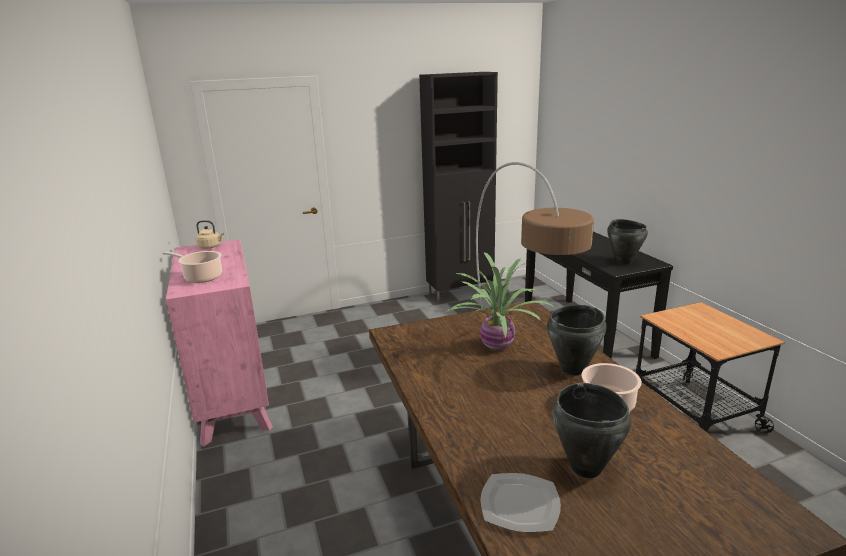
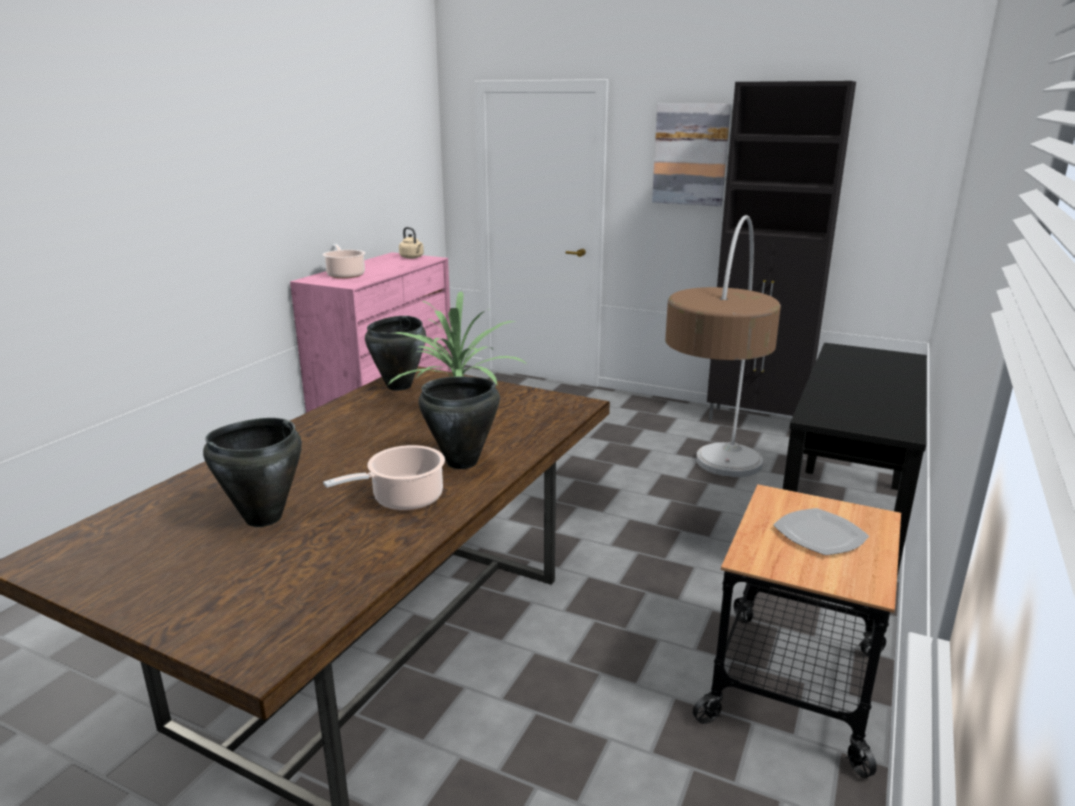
camera: 45 degrees right, 0 degrees up
(387, 126) = (690, 154): none -> picture
(520, 505) = (174, 506): plate -> plate (820, 535)
(623, 262) = (854, 413): black cooking pot -> black cooking pot (399, 386)

